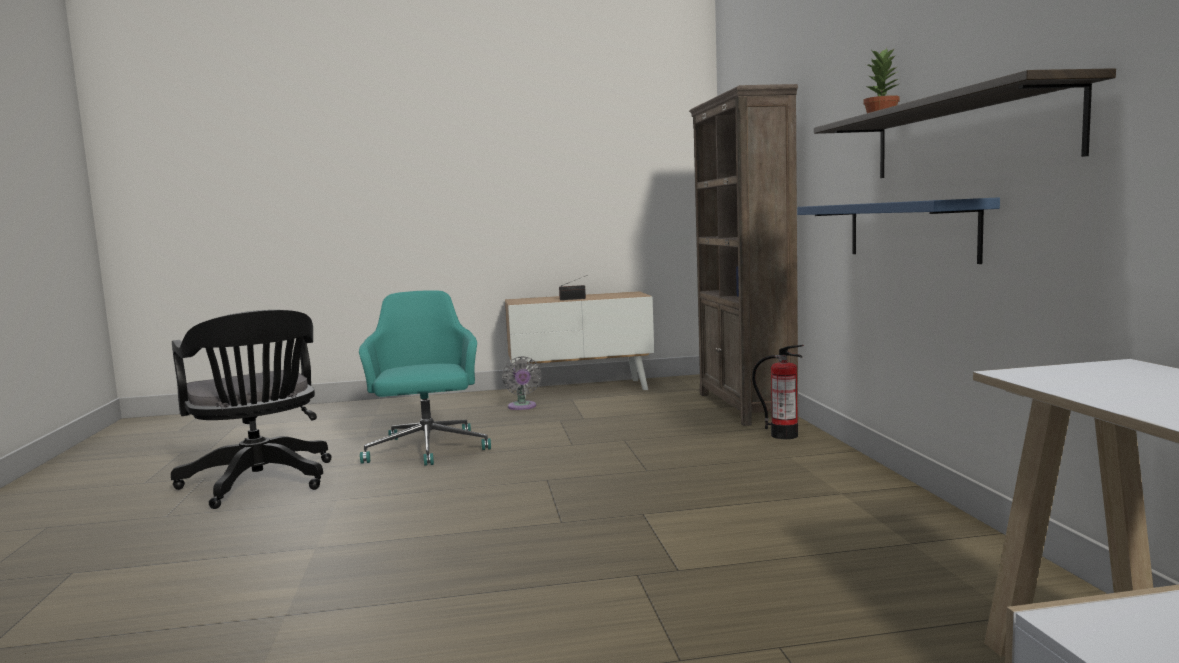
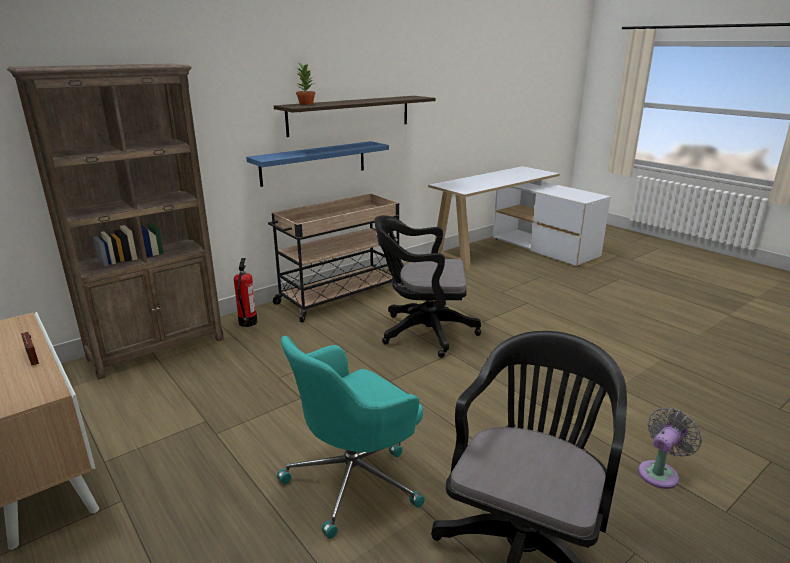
camera: 120 degrees left, 15 degrees up
(522, 407) = (147, 489): grey fan -> grey fan (660, 472)
(651, 518) = (422, 332): none -> black office chair
(848, 485) = (339, 297): none -> beige cart

